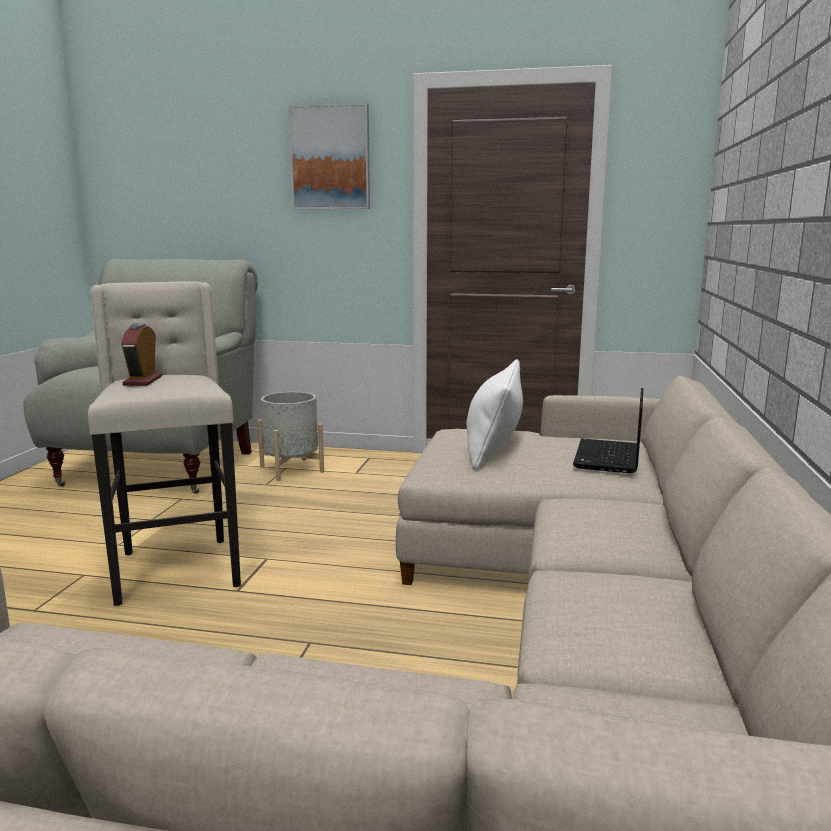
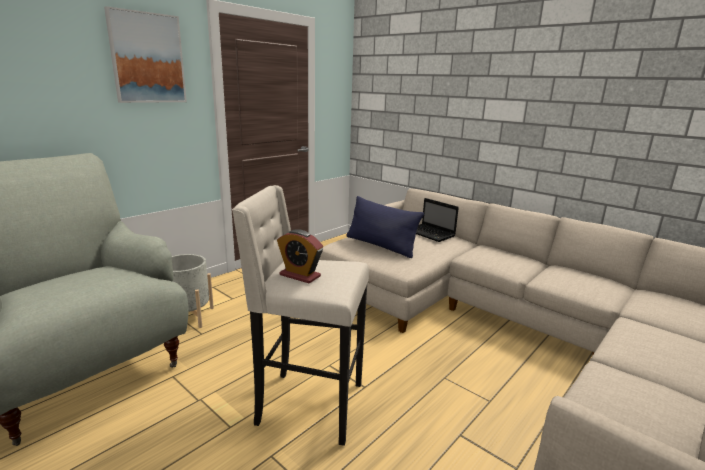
camera: 60 degrees left, 5 degrees up
(494, 446) = (380, 245): white pillow -> blue pillow

